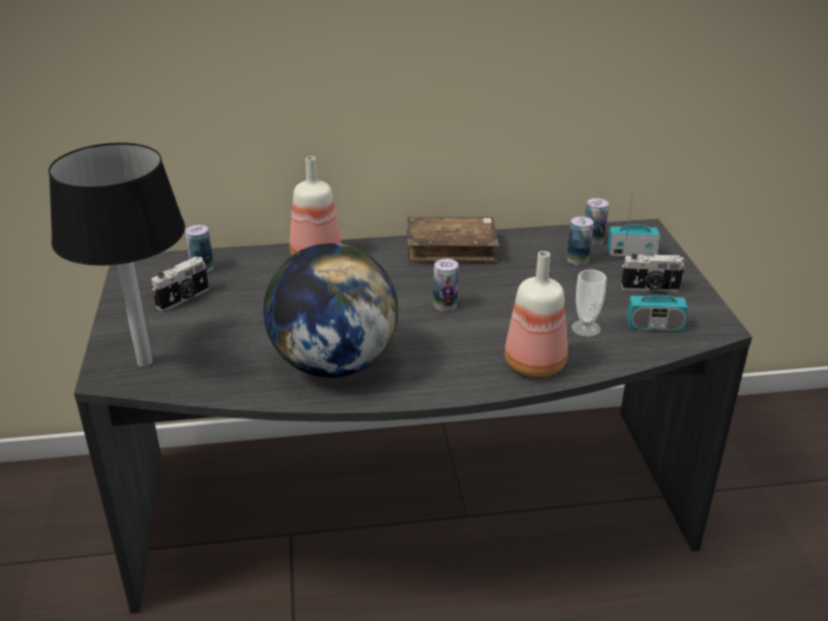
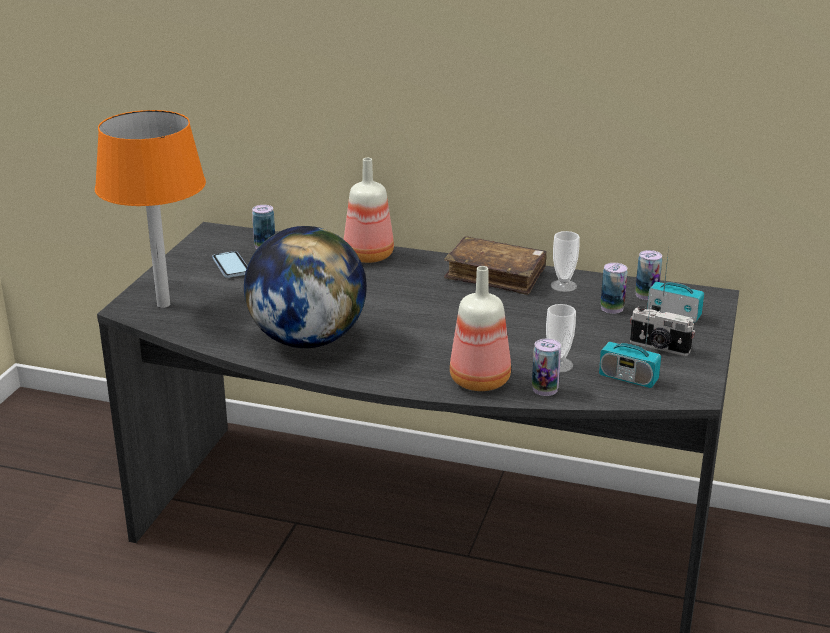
camera: 25 degrees right, 5 degrees down
(145, 362) = (164, 304): black table lamp -> orange table lamp
(184, 299) = (231, 266): camera -> phone
(445, 305) = (446, 318): can -> can (545, 389)
(518, 247) = (563, 286): none -> cup

